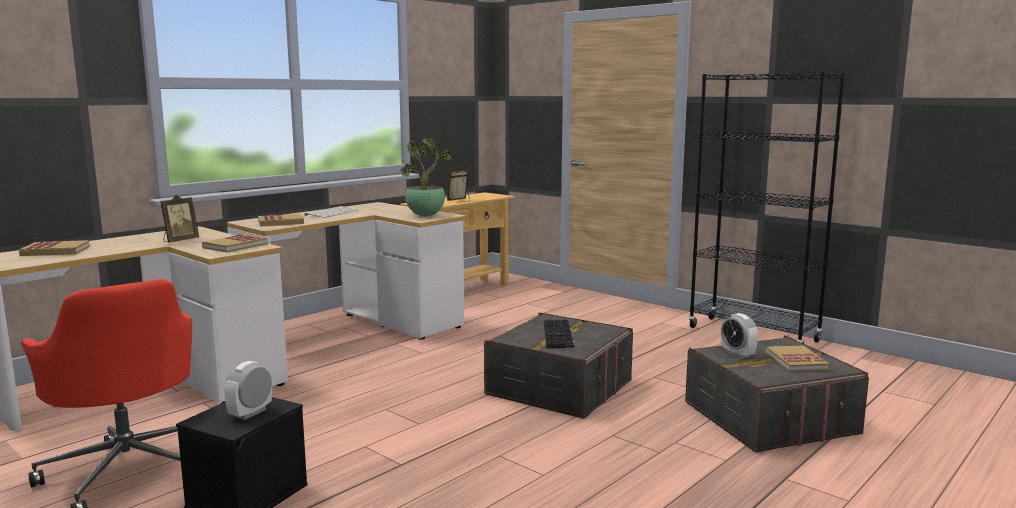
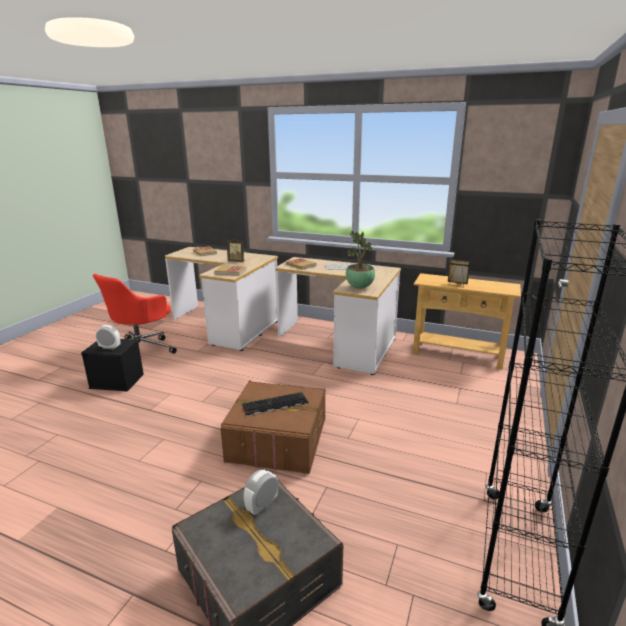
camera: 70 degrees right, 10 degrees up
(559, 388) = (278, 441): grey storage box -> brown storage box
(796, 361) = (254, 552): book -> none

